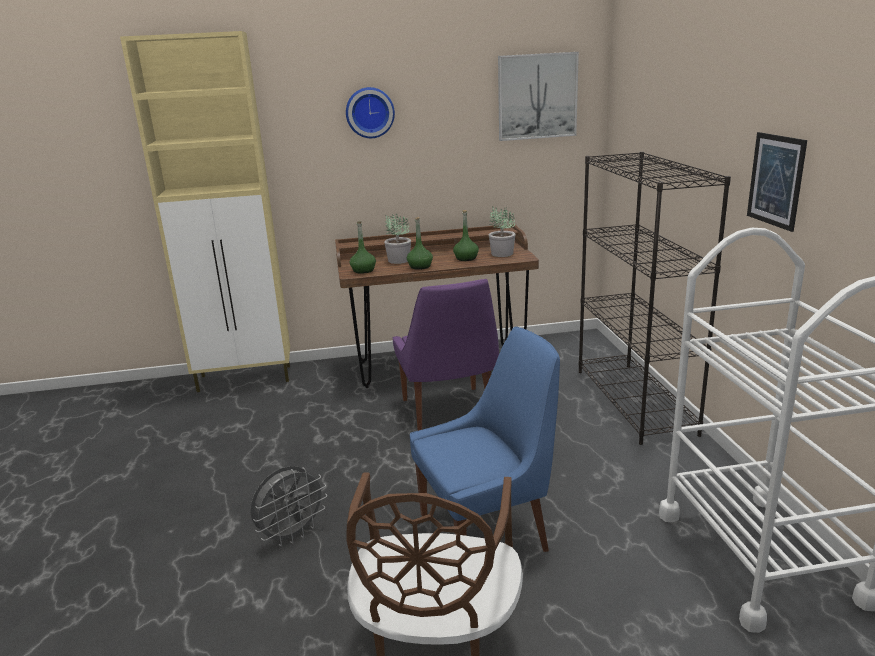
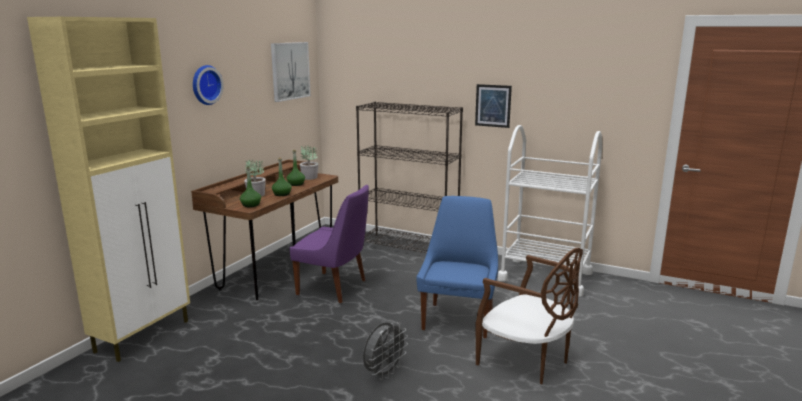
camera: 55 degrees left, 5 degrees down
(292, 535) = (384, 373): grey fan -> grey fan turned 45 degrees clockwise

